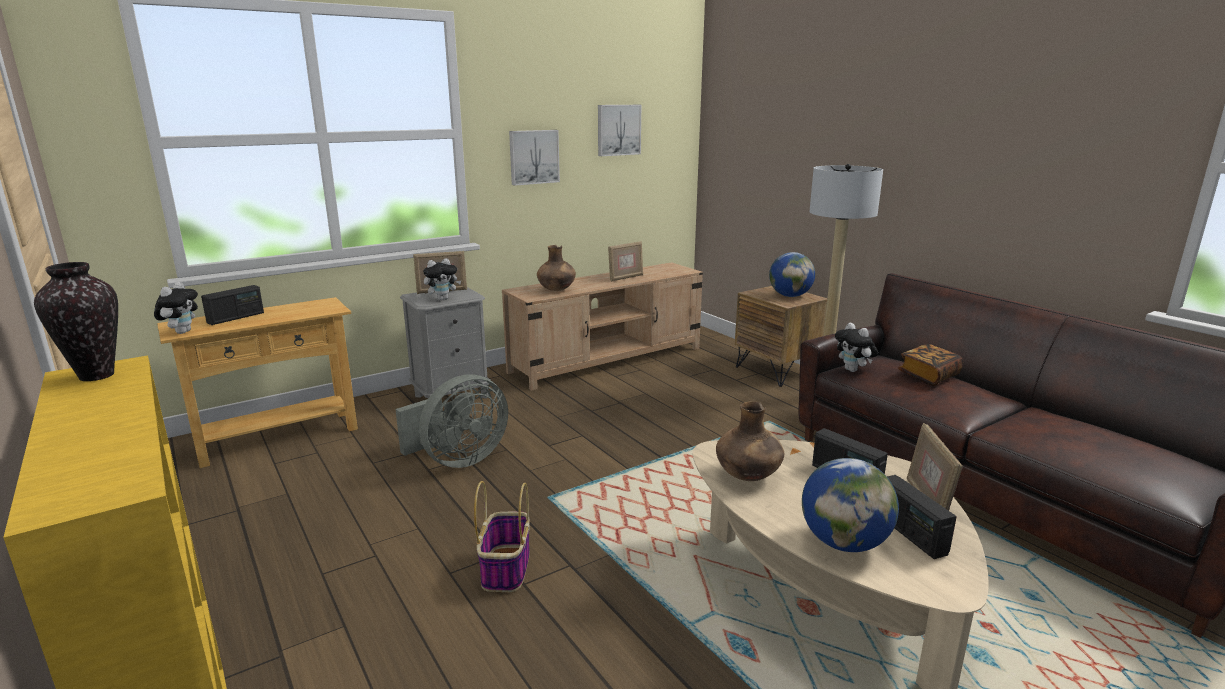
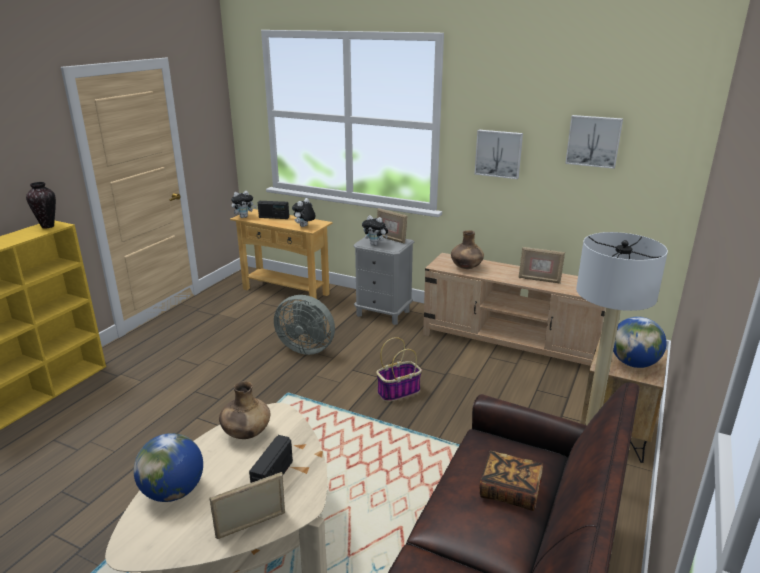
camera: 60 degrees right, 5 degrees up
(506, 568) = (207, 406): basket -> basket (399, 391)
(853, 370) = (485, 444): plush toy -> plush toy (304, 226)
(910, 534) = (198, 522): radio -> none

